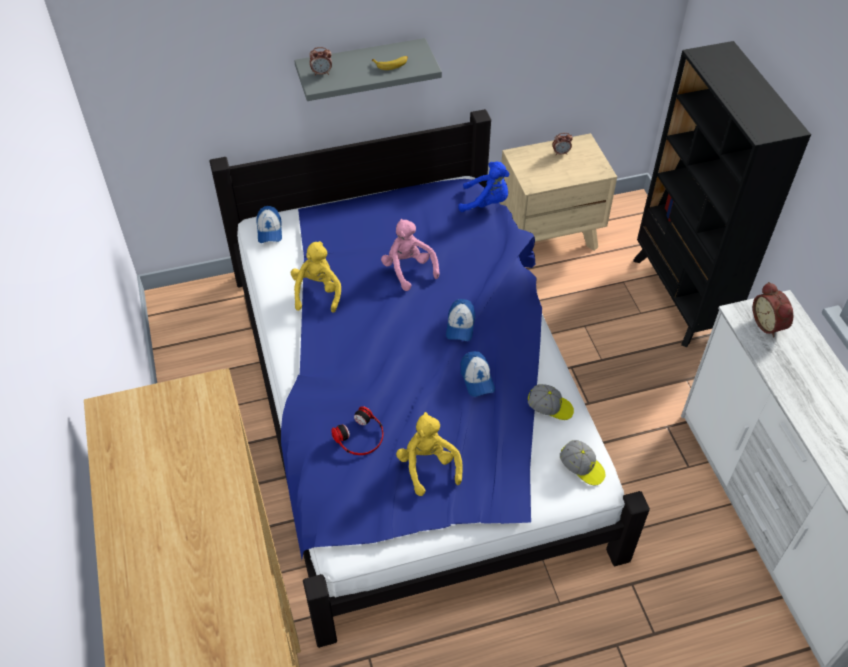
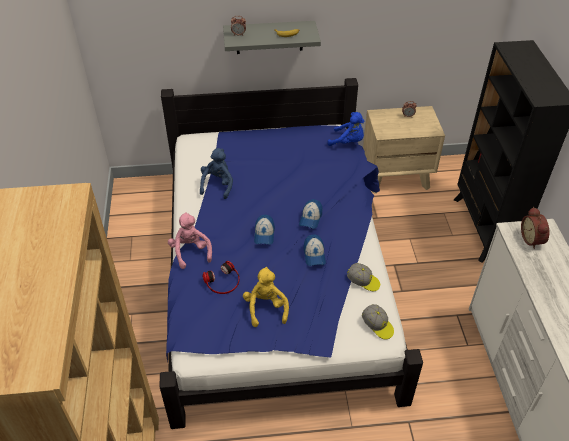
camera: 10 degrees right, 5 degrees down
(269, 230) = (196, 143): cap -> cap (264, 234)
(317, 292) = (217, 185): yellow plush toy -> blue plush toy
(408, 269) = (283, 177): pink plush toy -> pink plush toy (190, 252)

